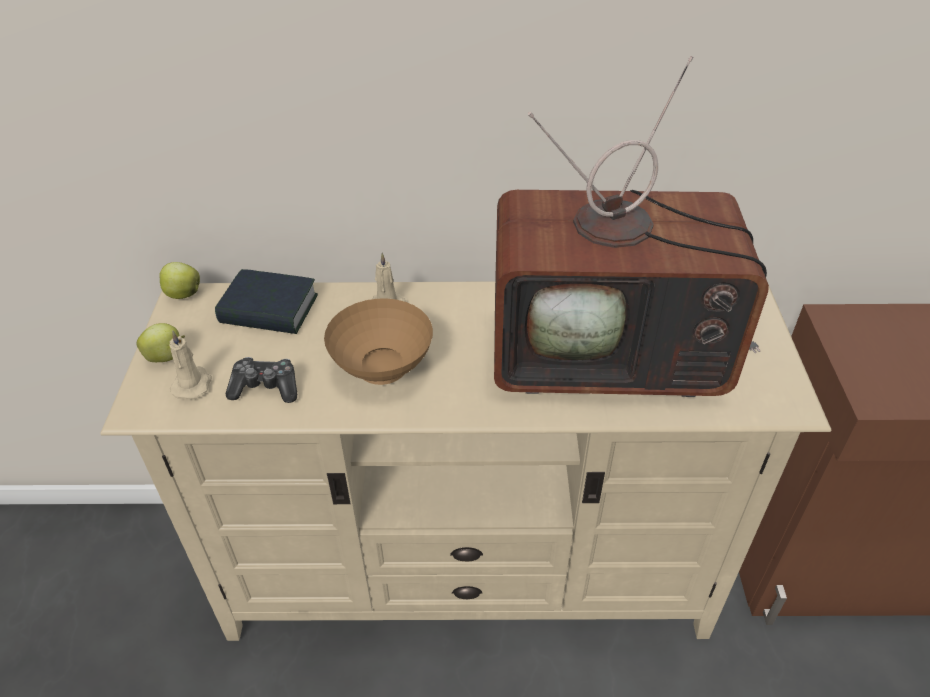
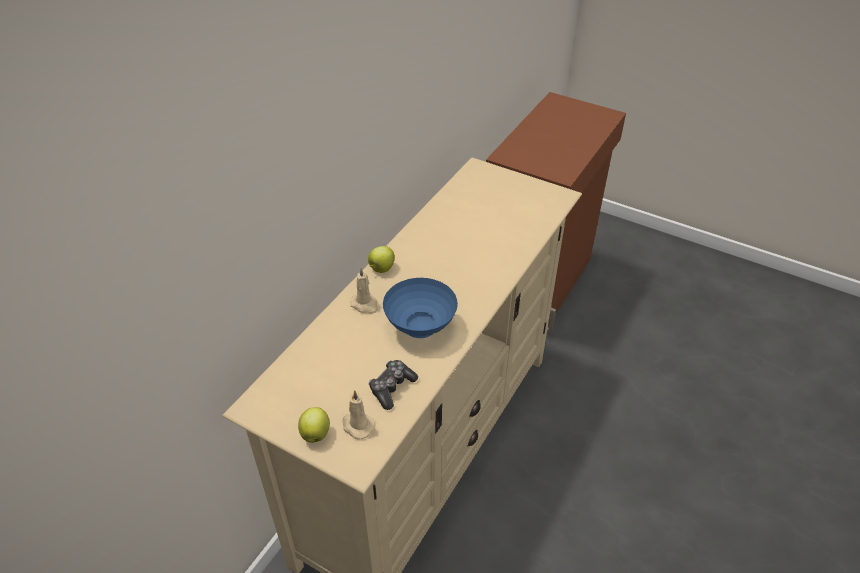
camera: 60 degrees left, 0 degrees up
(183, 294) = (249, 406): apple -> apple (381, 269)
(269, 310) = (314, 362): book -> none
(383, 371) = (421, 328): brown bowl -> blue bowl
(612, 353) = (481, 233): television -> none

